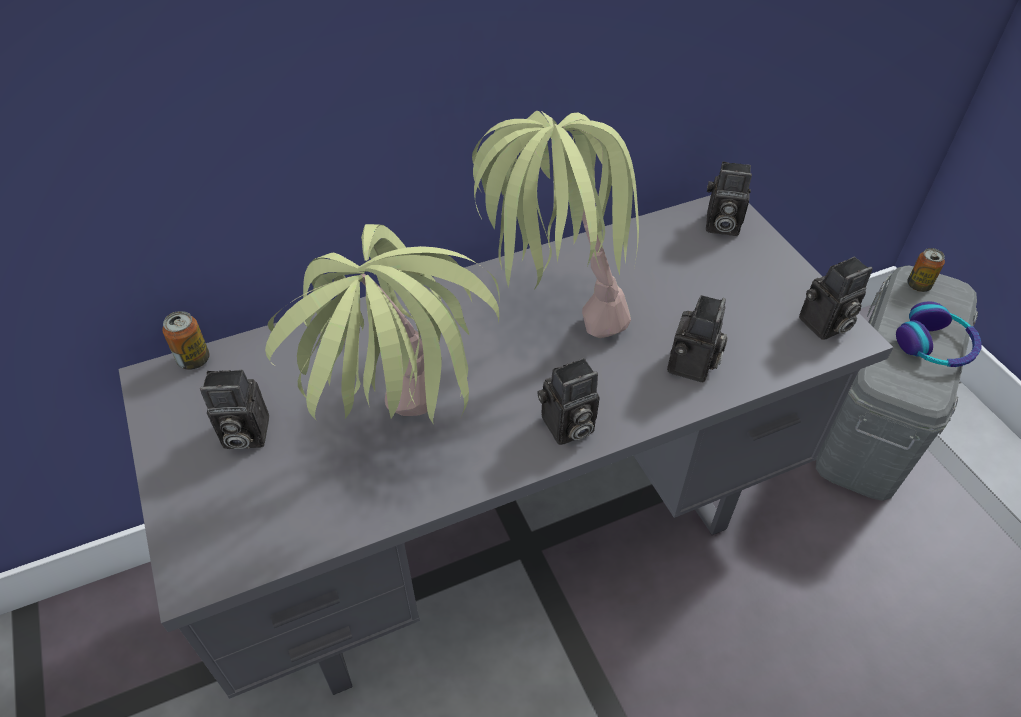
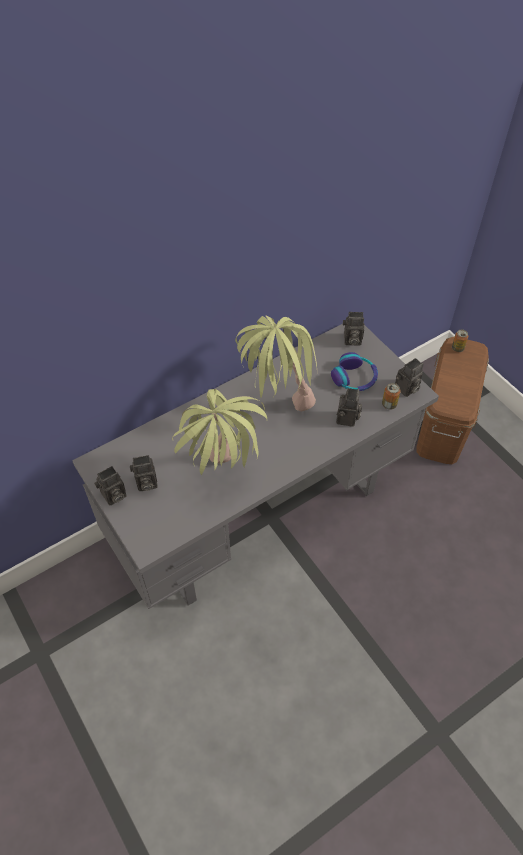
camera: 10 degrees left, 5 degrees up
(194, 360) = (108, 450): can -> can (389, 404)
(566, 428) = (294, 458): camera -> camera (113, 496)
(871, 426) = (444, 424): grey storage box -> brown storage box
(935, 346) = (467, 382): headphones -> headphones (354, 378)

